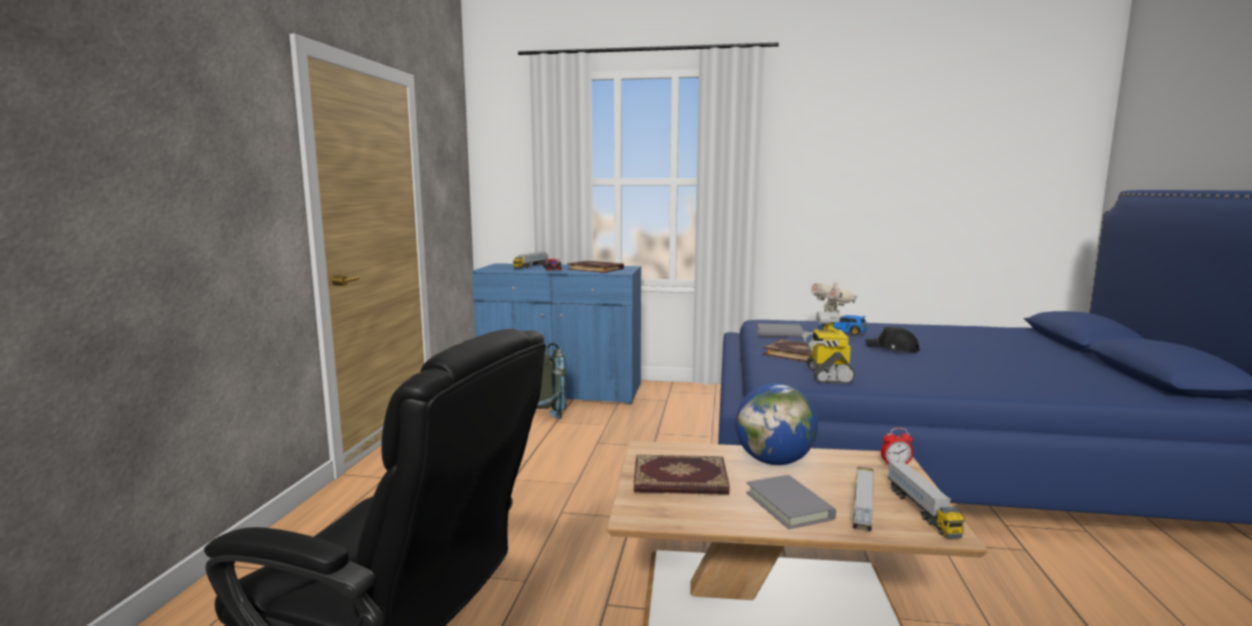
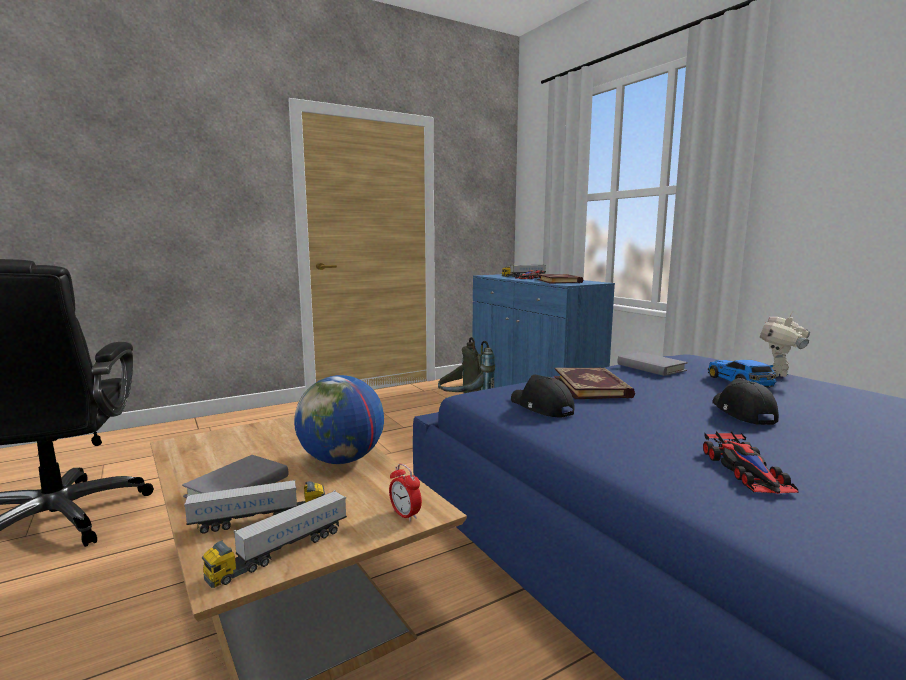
camera: 50 degrees right, 0 degrees up
(680, 480) = (258, 440): book -> none
(827, 375) = (541, 407): toy robot -> black cap
(973, 374) = (746, 470): none -> toy car

